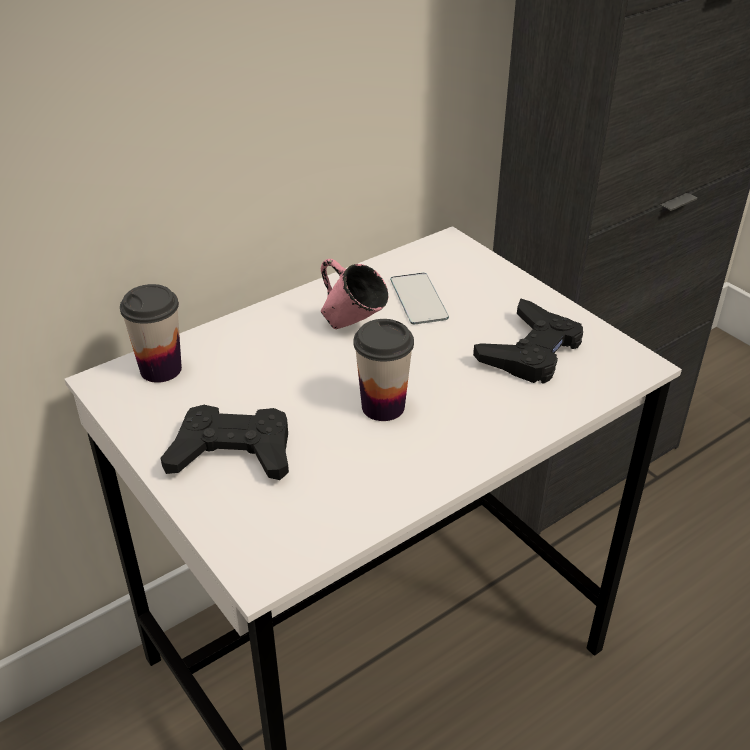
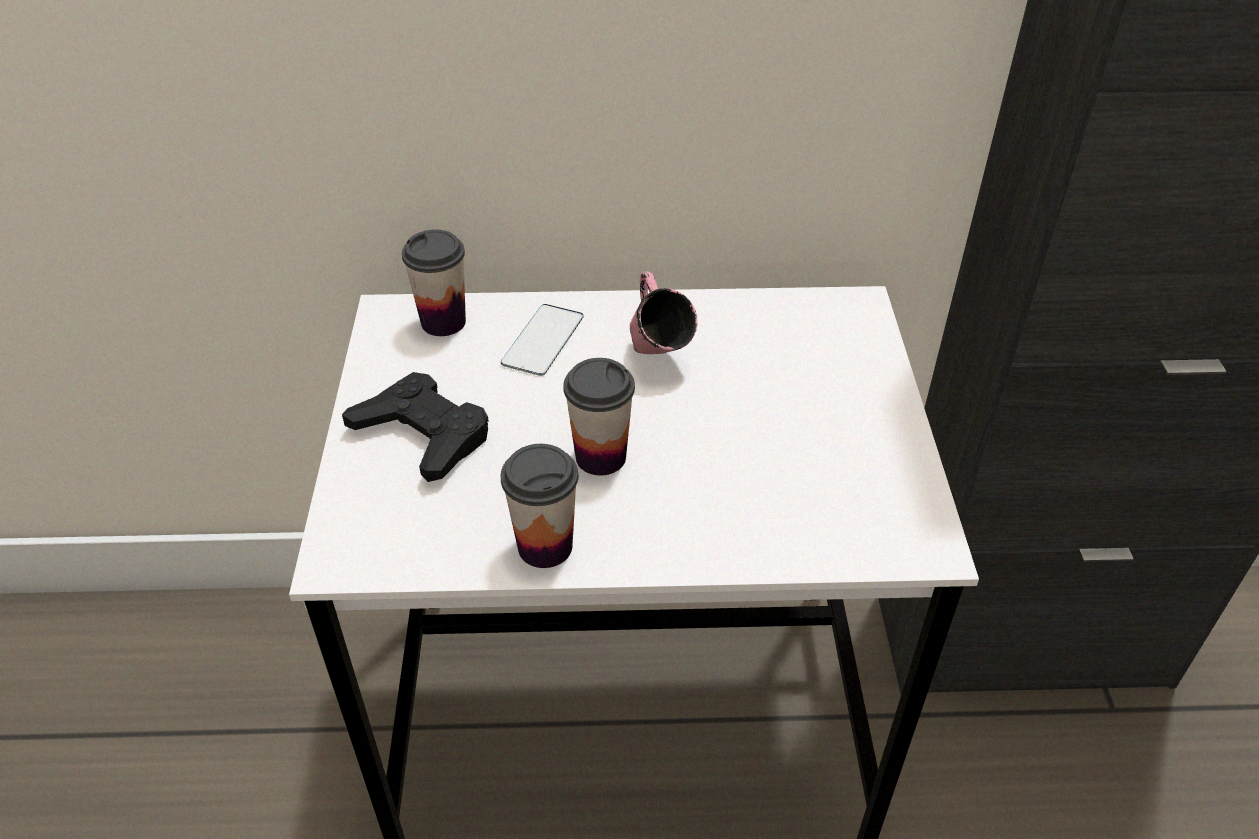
camera: 35 degrees right, 5 degrees up
(408, 482) = (545, 546): none -> cup
(418, 299) = (757, 356): phone -> phone (543, 340)
(530, 351) = (817, 471): black game controller -> none

